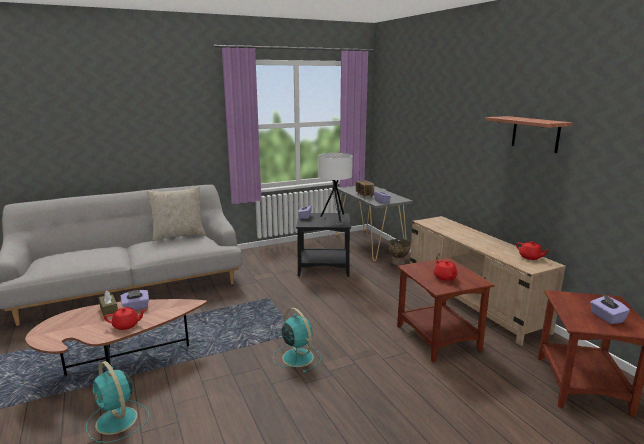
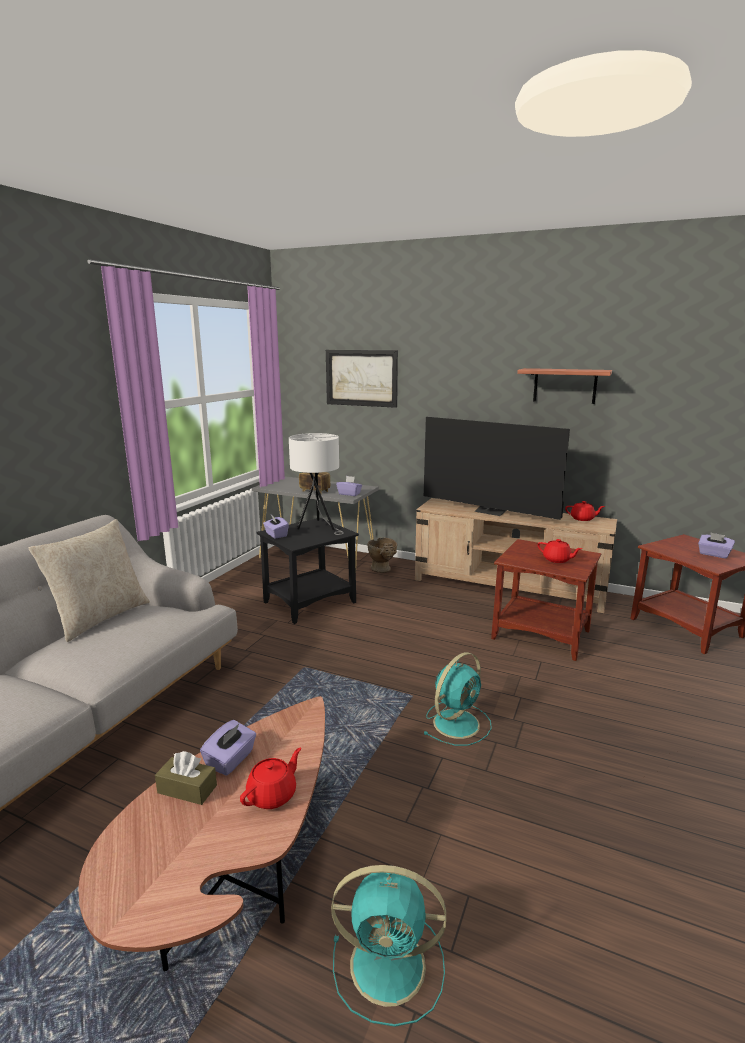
camera: 40 degrees left, 0 degrees up
(297, 357) = (457, 722): turquoise fan -> turquoise fan turned 120 degrees clockwise
(411, 116) = (361, 378): none -> picture
(463, 234) = (491, 511): none -> television

